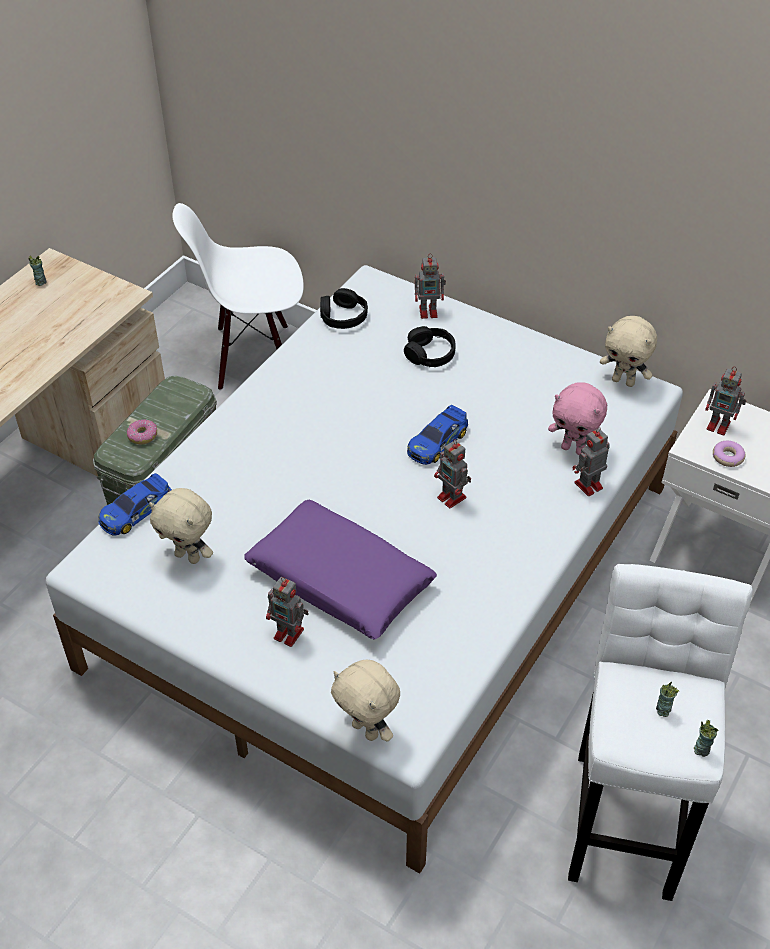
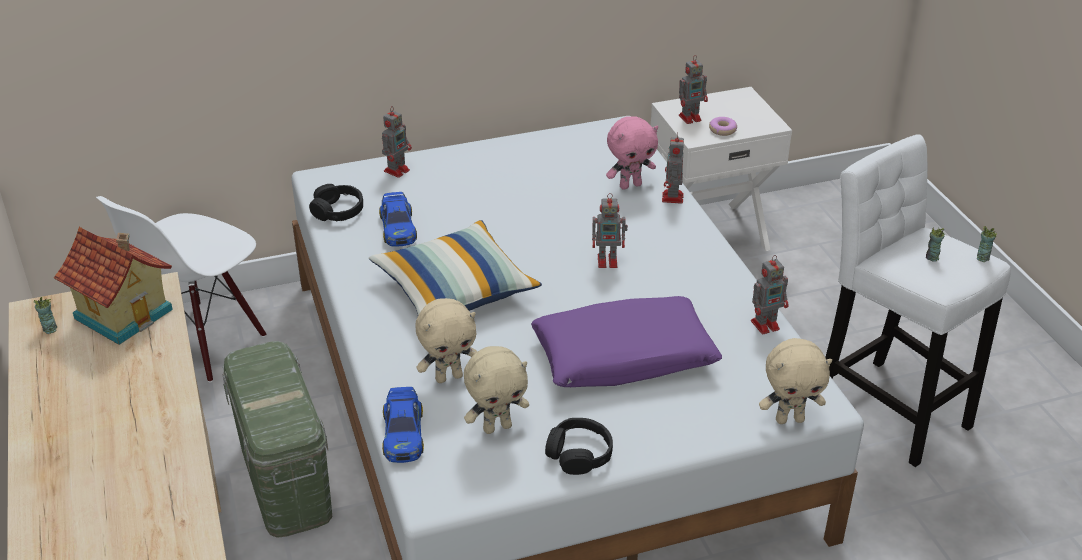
camera: 50 degrees left, 10 degrees down
(87, 300) = (125, 312): none -> toy house
(143, 435) = (278, 407): donut -> none
(290, 634) = (650, 411): toy robot -> toy robot (766, 324)
(319, 436) = (455, 290): none -> pillow
(430, 354) = (444, 193): black headphones -> black headphones (579, 454)
(437, 442) = (541, 238): toy car -> toy car (398, 227)
(623, 381) = (593, 131): beige plush toy -> beige plush toy (449, 377)

